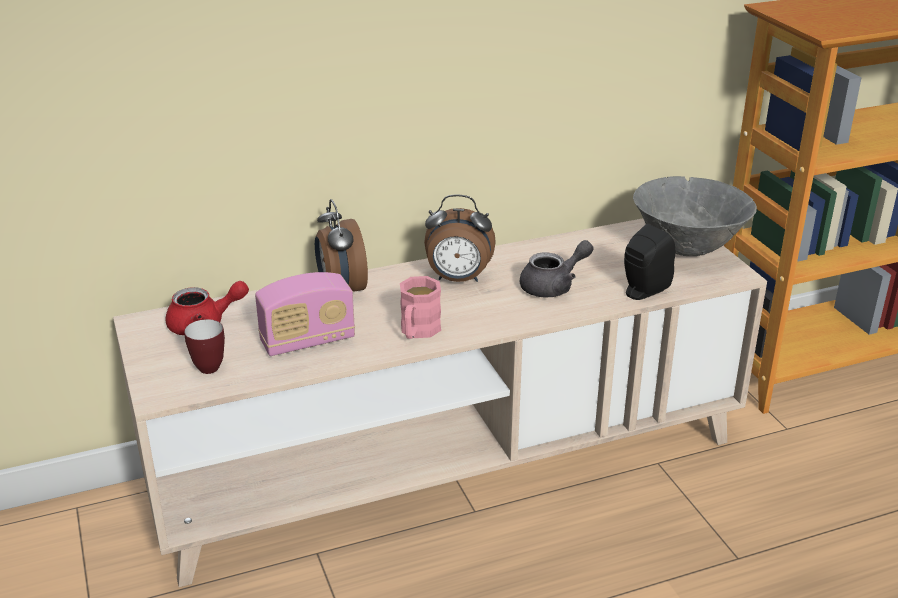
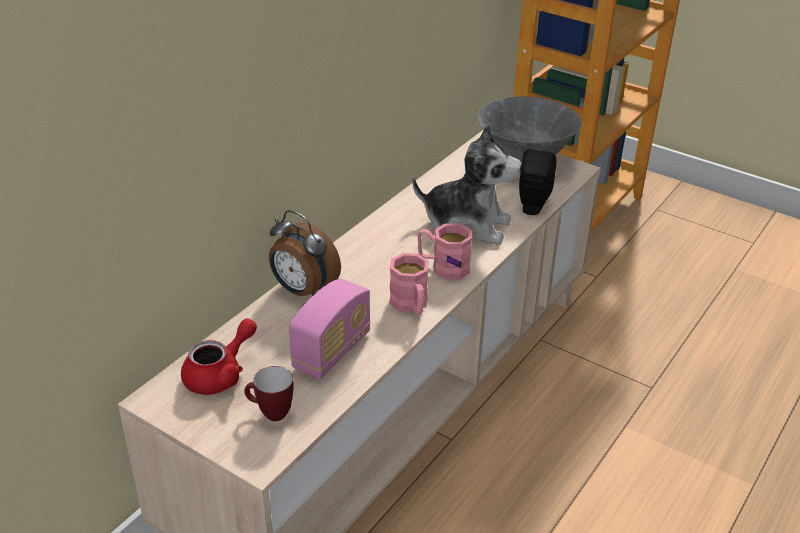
camera: 35 degrees left, 5 degrees up
(458, 279) = (389, 246): alarm clock -> none
(486, 312) = (443, 266): none -> pink mug
(554, 286) = (467, 225): grey teapot -> plush toy

